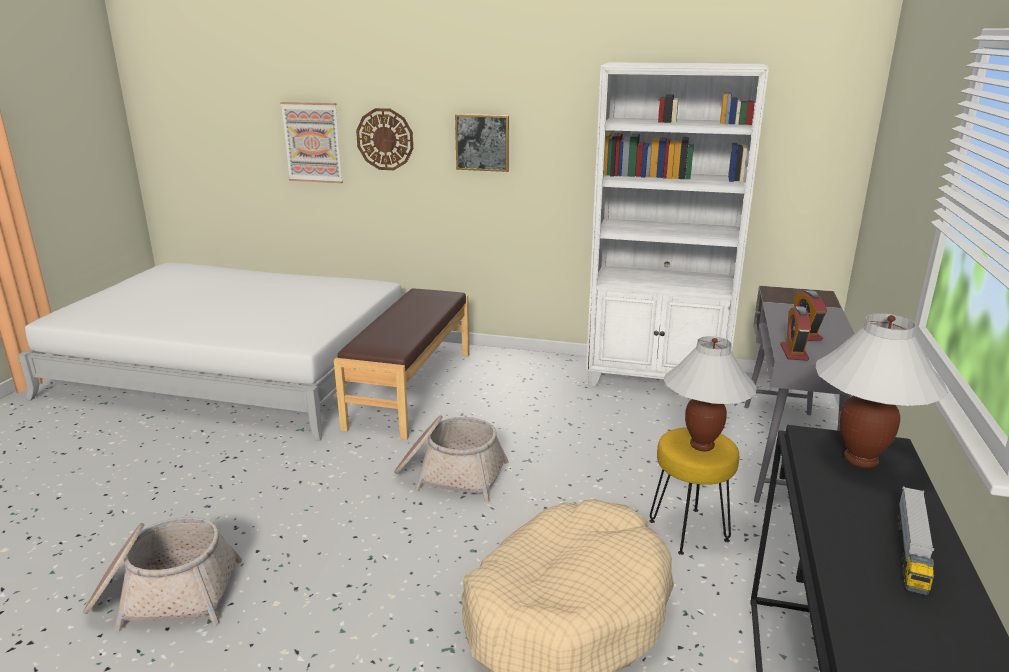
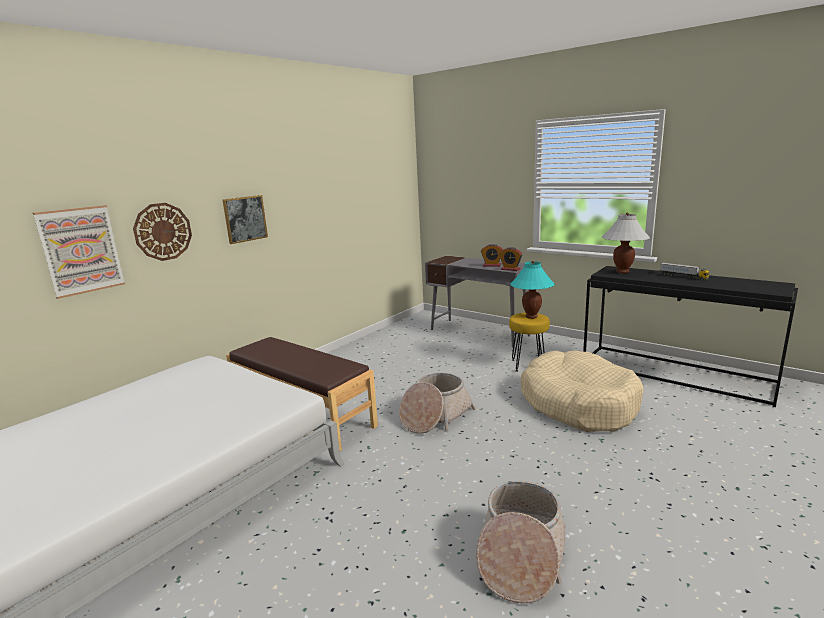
camera: 65 degrees left, 5 degrees down
(657, 379) = (382, 340): white bookcase -> none
(701, 445) = (531, 317): white table lamp -> turquoise table lamp

